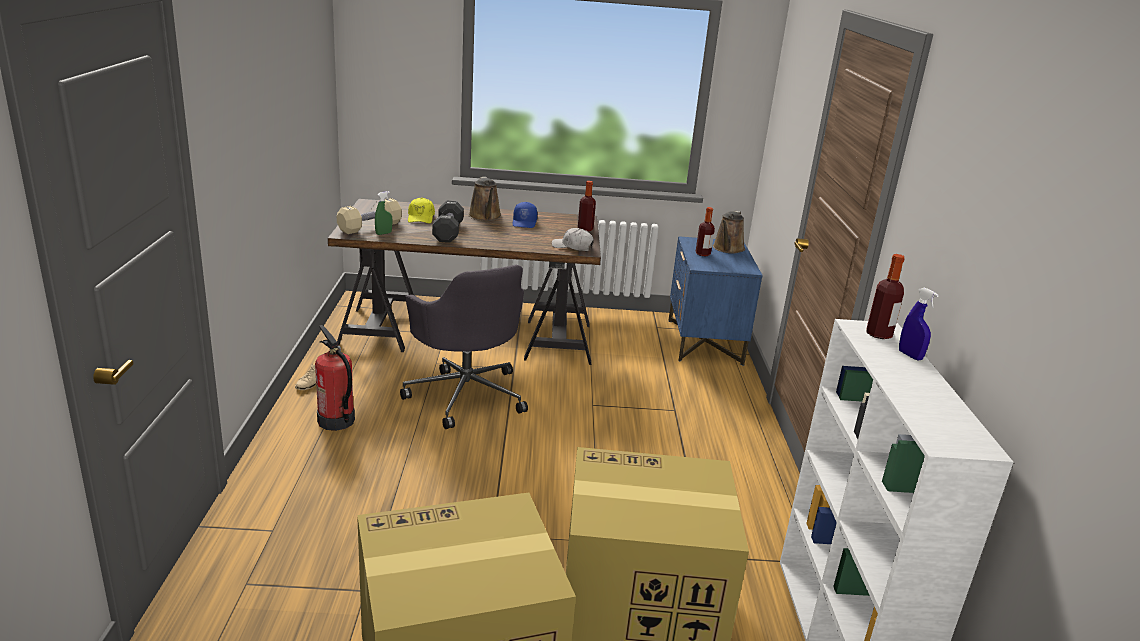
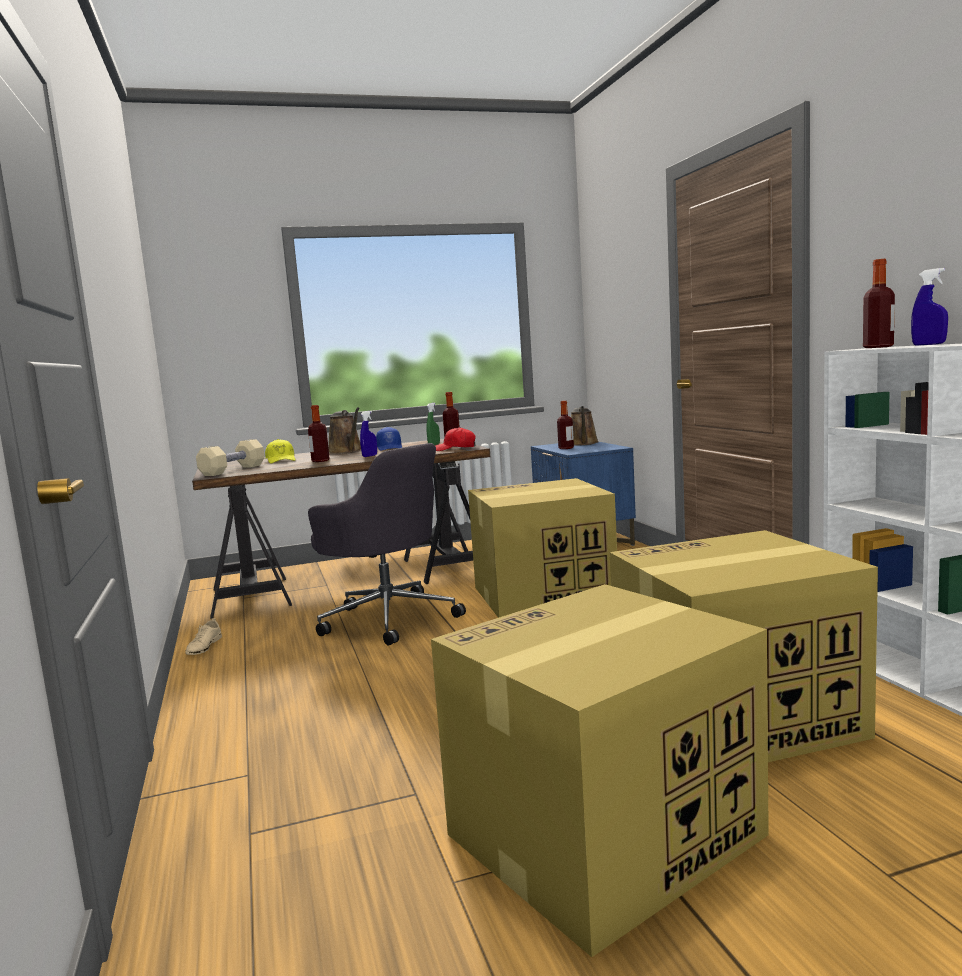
camera: 15 degrees left, 15 degrees down
(336, 421) = (257, 668): fire extinguisher -> none
(383, 233) = (252, 470): green spray bottle -> green spray bottle (434, 444)
(448, 232) = (320, 461): black dumbbell -> bottle
(493, 236) = (370, 456): none -> blue spray bottle
(572, 247) = (455, 448): white cap -> red cap
(607, 408) = (542, 595): none -> cardboard box

